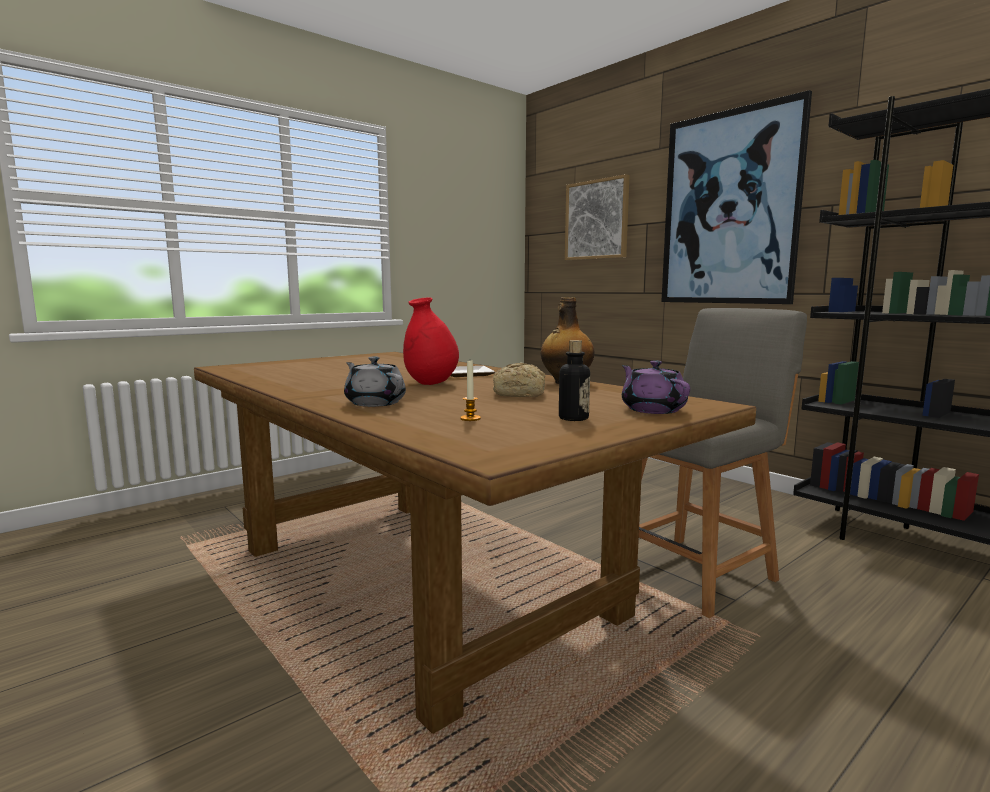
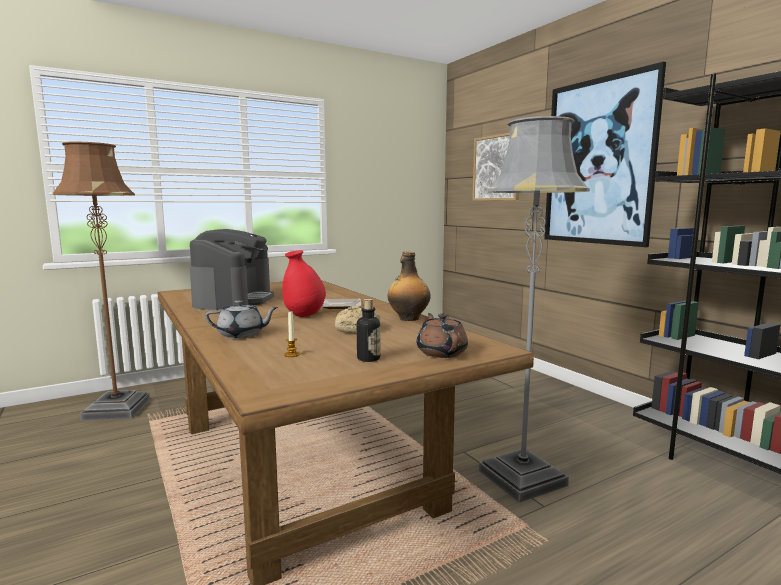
camera: 10 degrees right, 0 degrees up
(131, 534) = (117, 409): none -> brown floor lamp
(315, 372) = (234, 300): none -> coffee machine
(374, 403) = (242, 334): grey teapot -> grey teapot turned 120 degrees clockwise
(652, 410) = (441, 352): purple teapot -> brown teapot
(695, 572) = (522, 478): grey chair -> grey floor lamp

